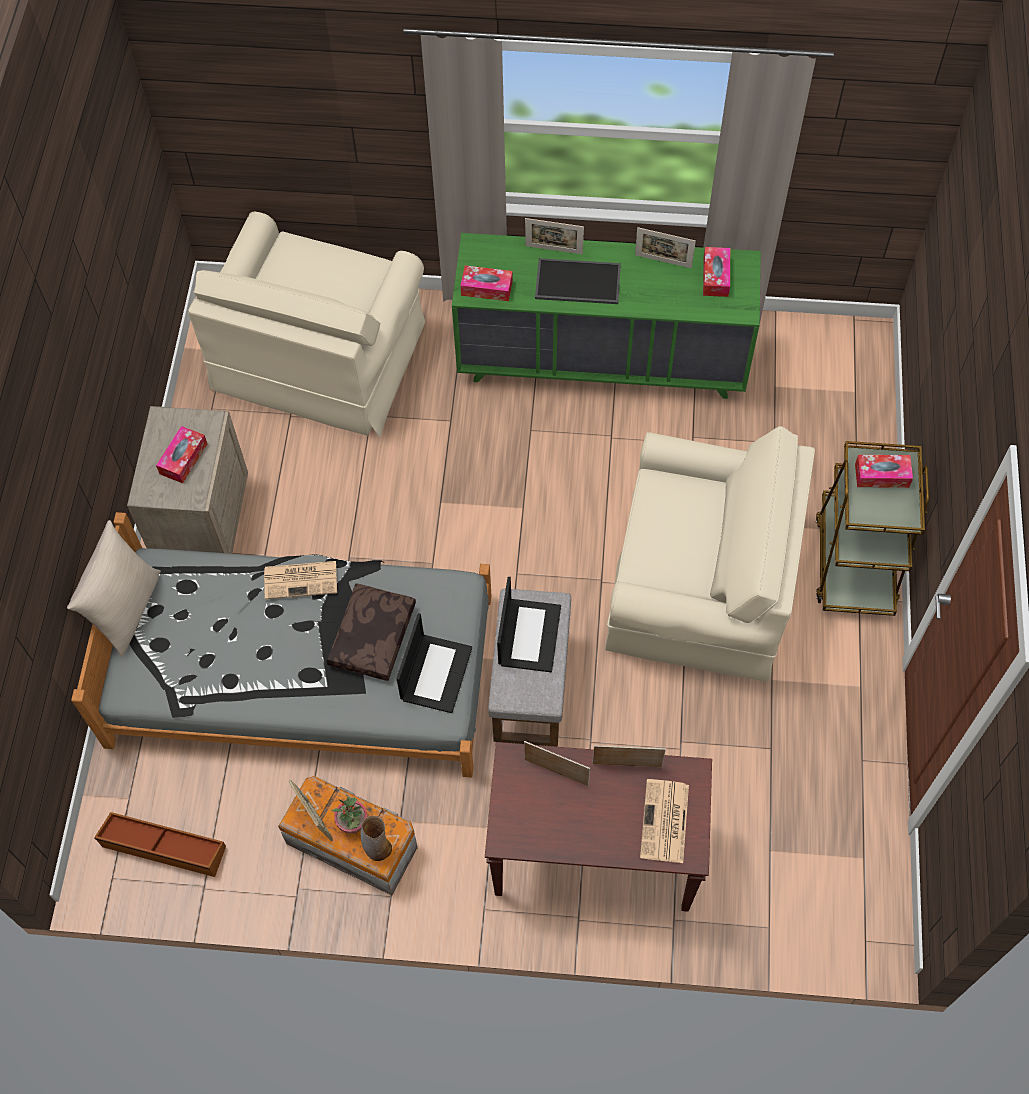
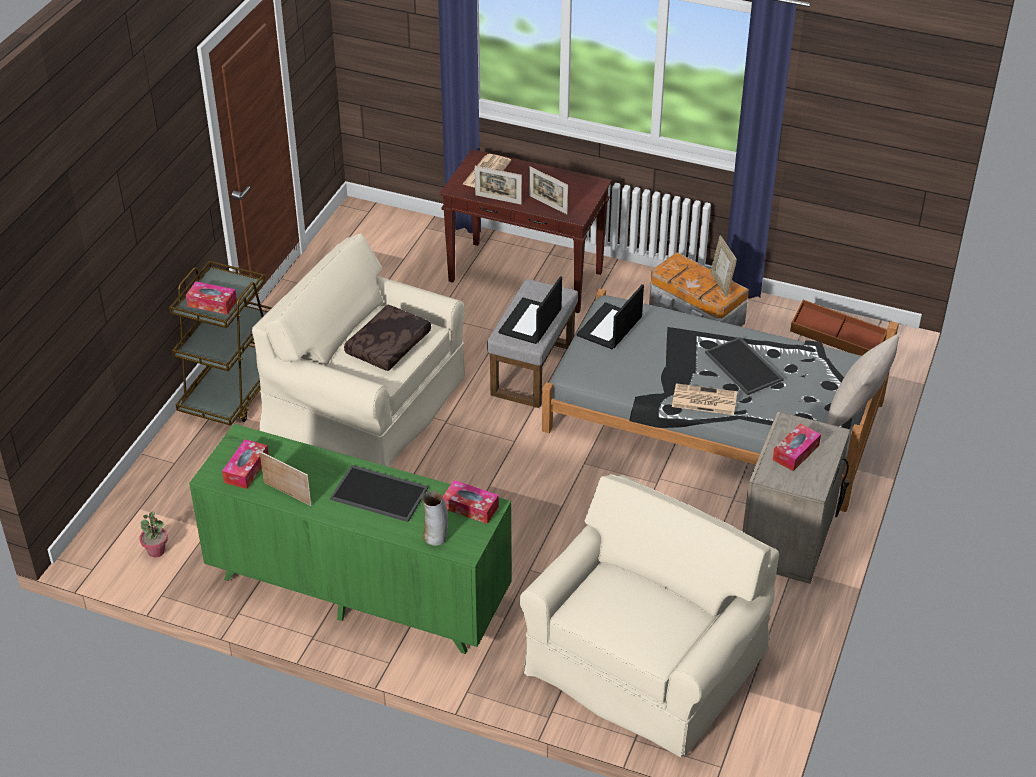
camera: 165 degrees left, 20 degrees down
(261, 644) = (745, 366): none -> tray
(353, 824) = (693, 277): potted plant -> potted plant (156, 551)
(371, 636) = (654, 357): brown pillow -> brown pillow (389, 346)
(378, 849) = (679, 263): vase -> vase (435, 536)
(554, 249) = (388, 528): picture frame -> none

